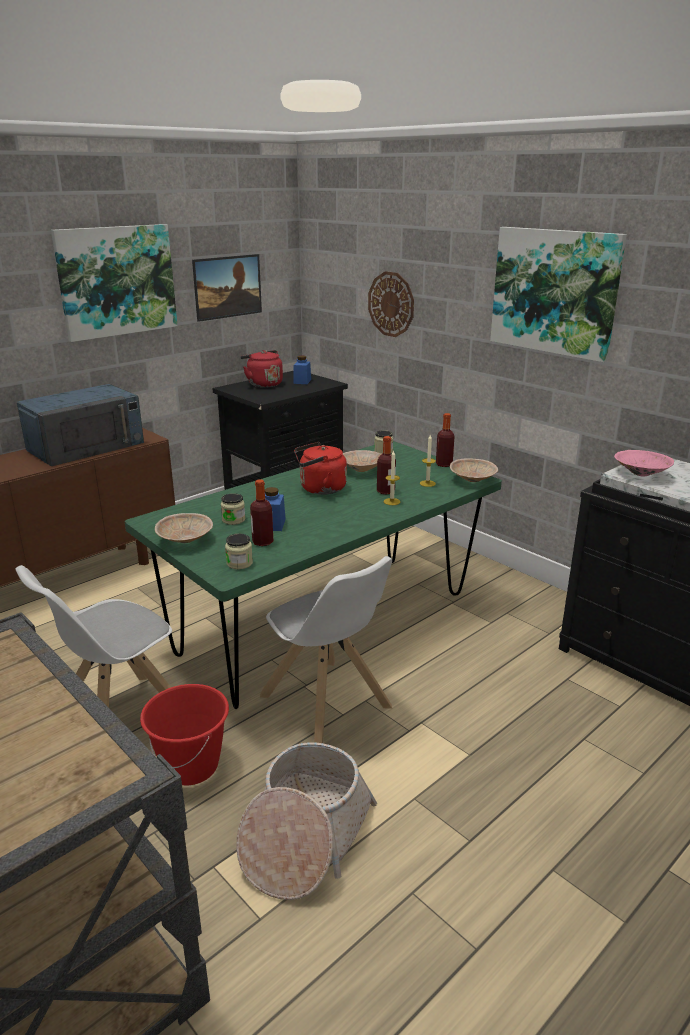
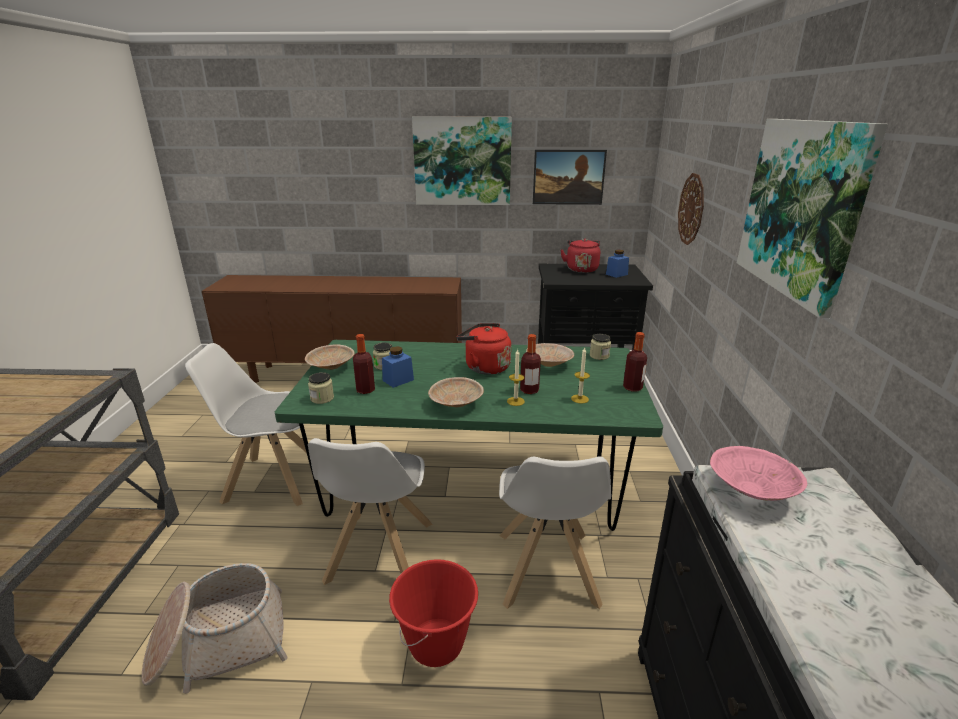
camera: 45 degrees right, 0 degrees up
(86, 446) = (405, 284): blue microwave -> none
(191, 766) = (252, 538): red bucket -> red bucket (436, 643)
(454, 640) = (547, 571): none -> chair
(472, 480) = (629, 414): beige bowl -> beige bowl (455, 404)

